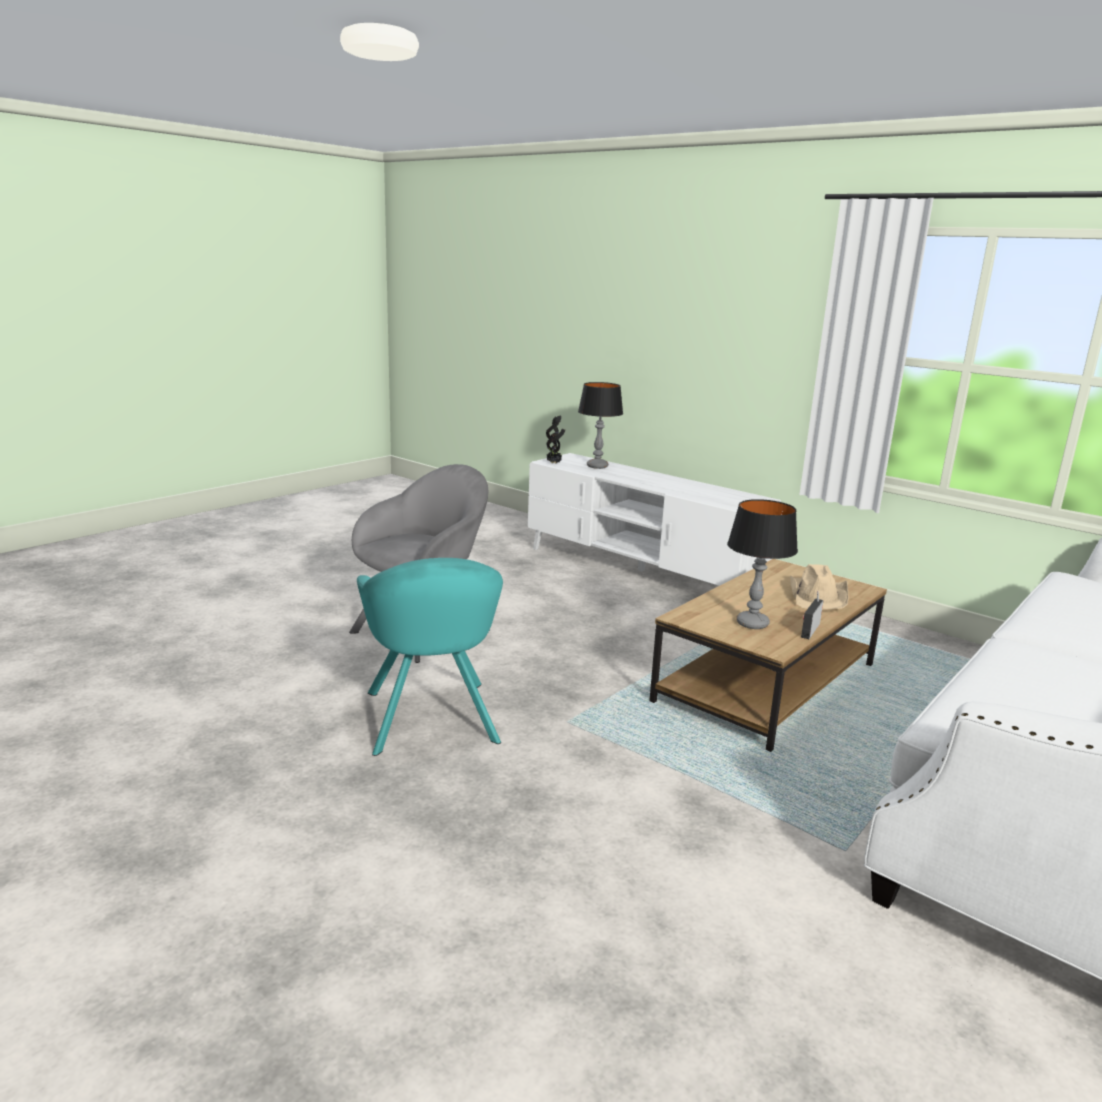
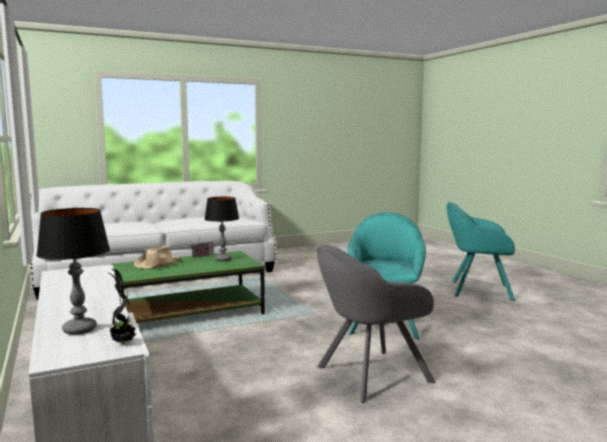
camera: 155 degrees left, 10 degrees down
(179, 929) = (477, 290): none -> turquoise armchair
(766, 683) = (190, 312): brown coffee table -> green coffee table

